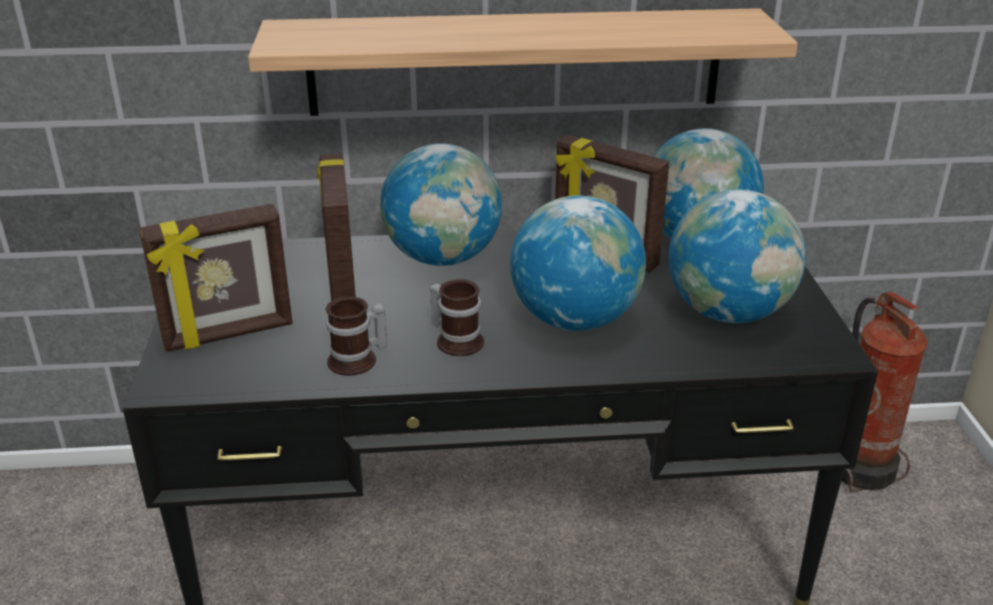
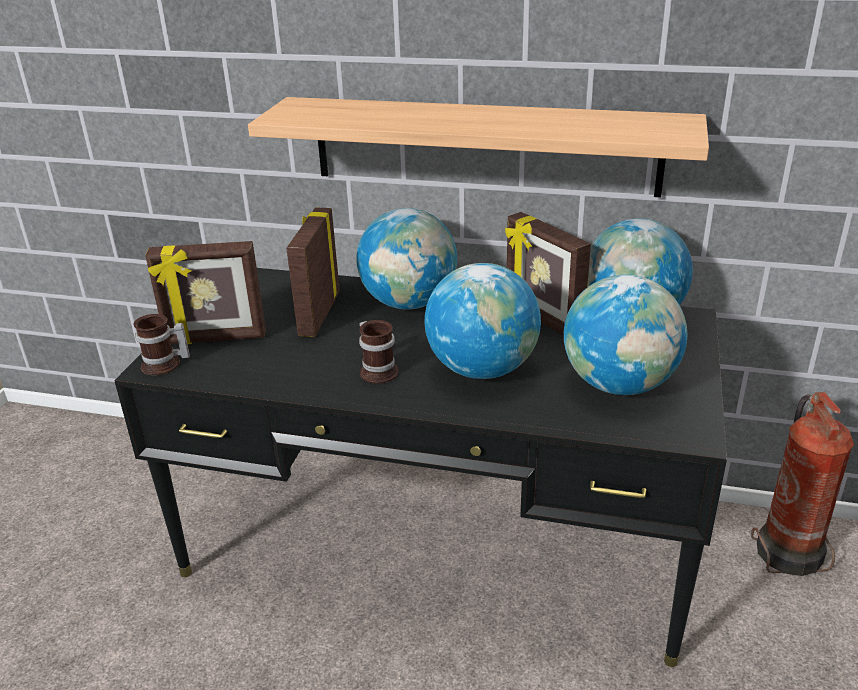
camera: 20 degrees right, 0 degrees up
(357, 361) = (293, 374): mug -> mug (164, 365)

